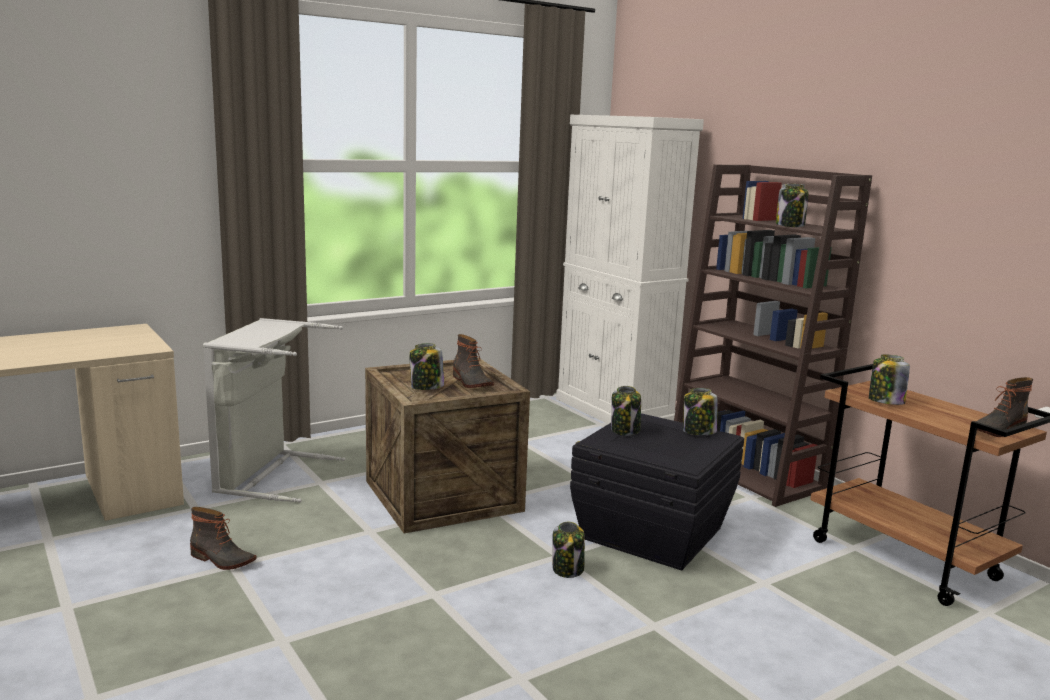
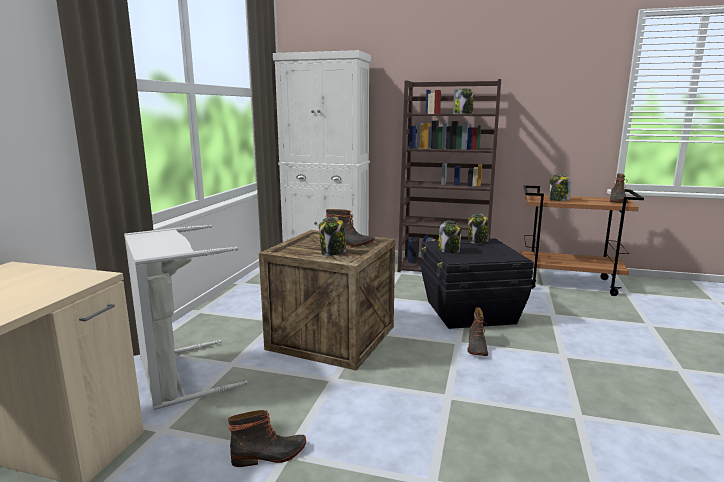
camera: 40 degrees left, 0 degrees up
(568, 569) = (476, 347): jar -> boot

